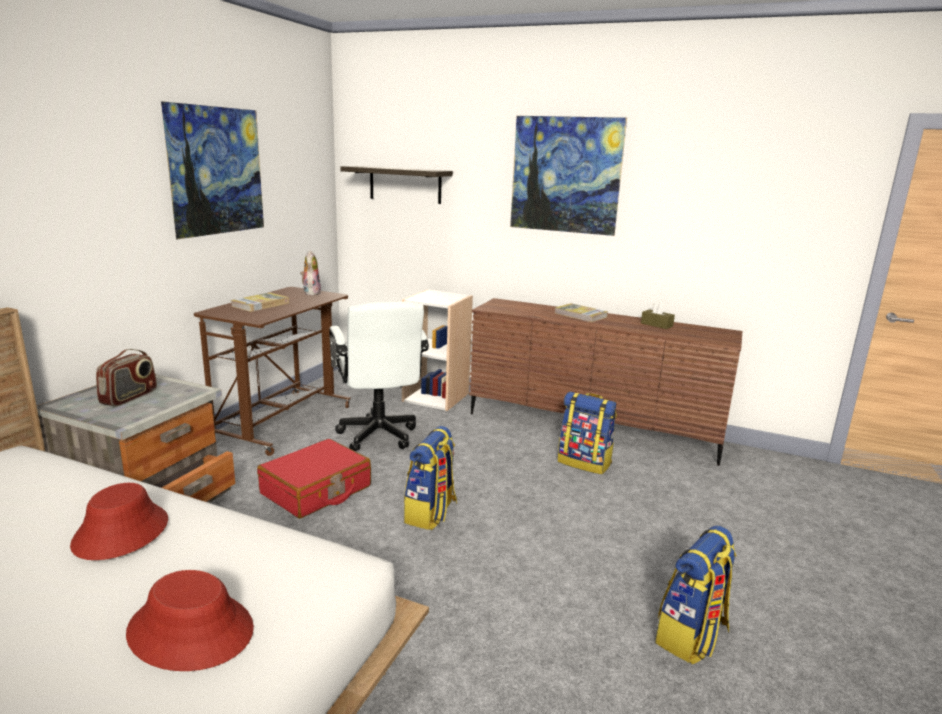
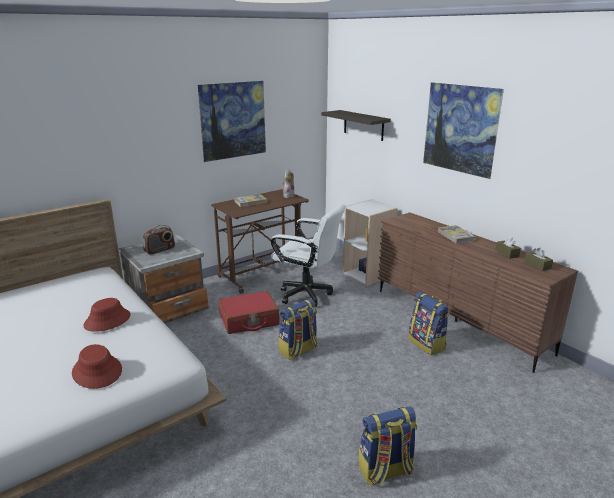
camera: 30 degrees right, 5 degrees up
(379, 438) = (308, 295): white office chair -> white office chair turned 75 degrees counterclockwise
(701, 331) = (537, 265): none -> brown tissue box

